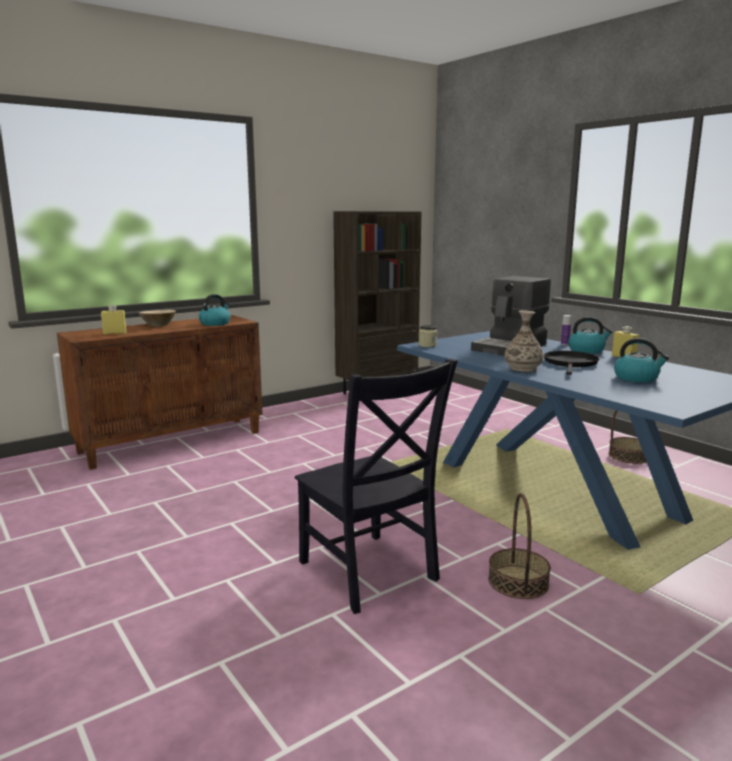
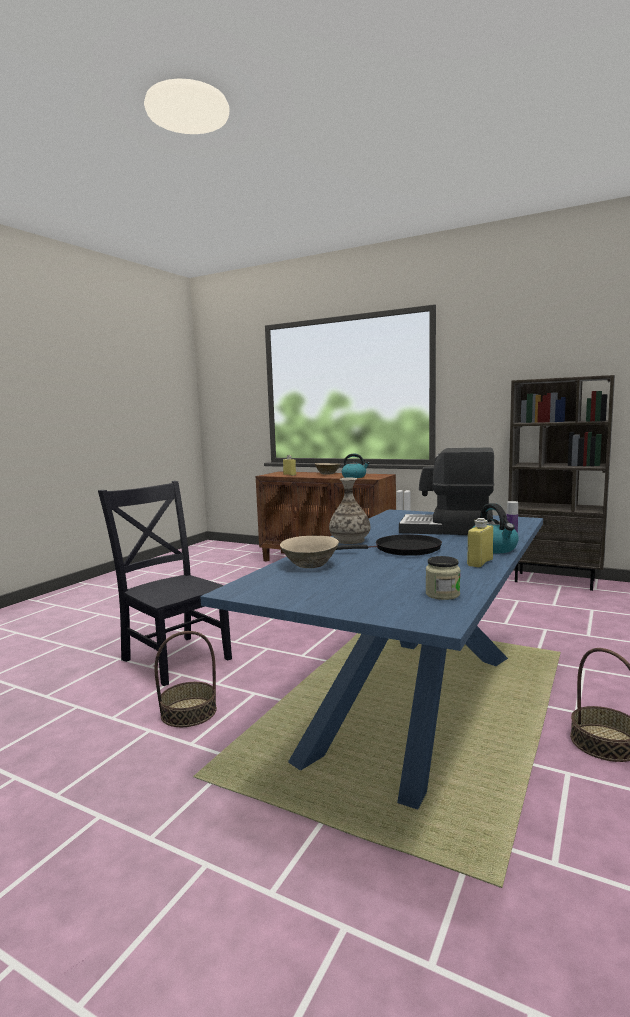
camera: 65 degrees right, 5 degrees down
(370, 574) = (174, 657): black chair -> black chair turned 105 degrees clockwise
(427, 345) = (401, 513): jar -> jar (442, 594)
(602, 386) = (309, 565): none -> beige bowl
(637, 378) = (368, 573): kettle -> none

